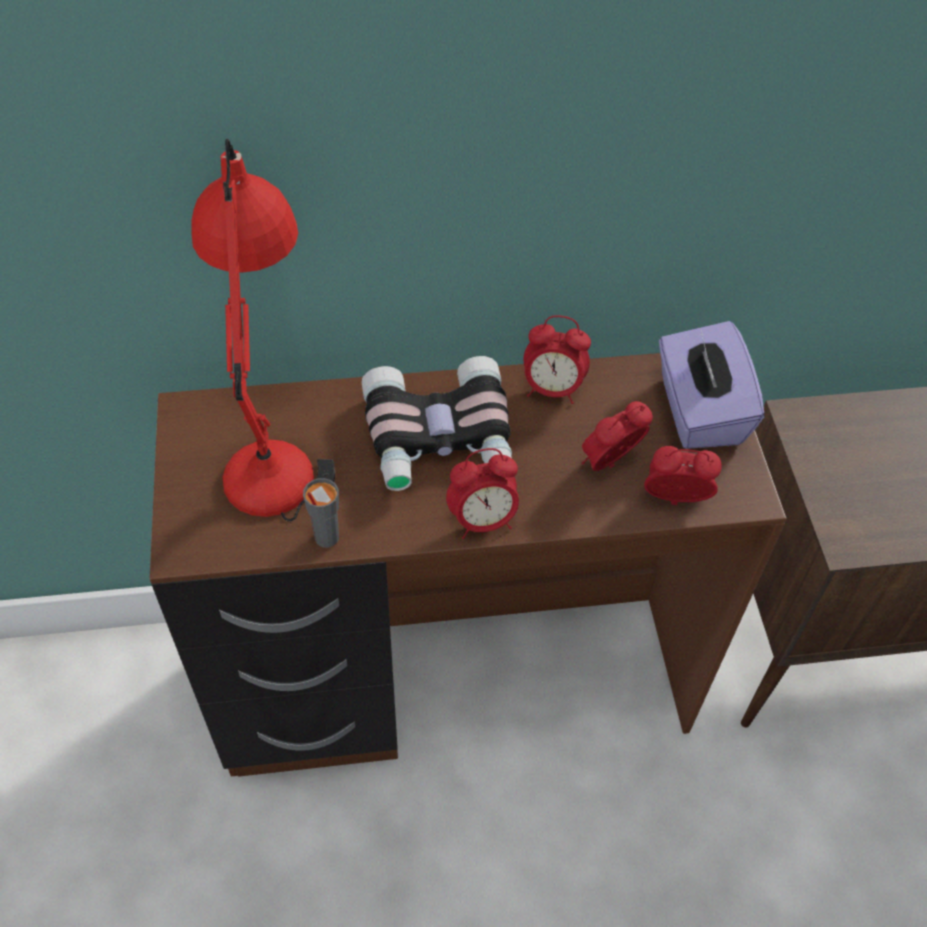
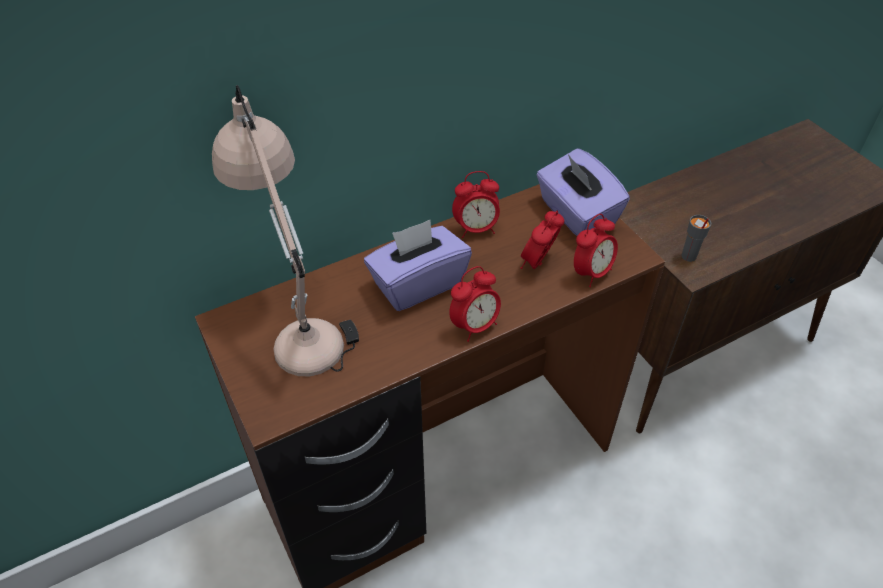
camera: 20 degrees left, 5 degrees down
(274, 439) = (299, 320): red table lamp -> beige table lamp
(326, 538) = (371, 373): grey cup -> grey cup (688, 256)
(439, 440) = (417, 284): binoculars -> purple tissue box
(674, 501) = (591, 273): alarm clock -> alarm clock turned 150 degrees clockwise

